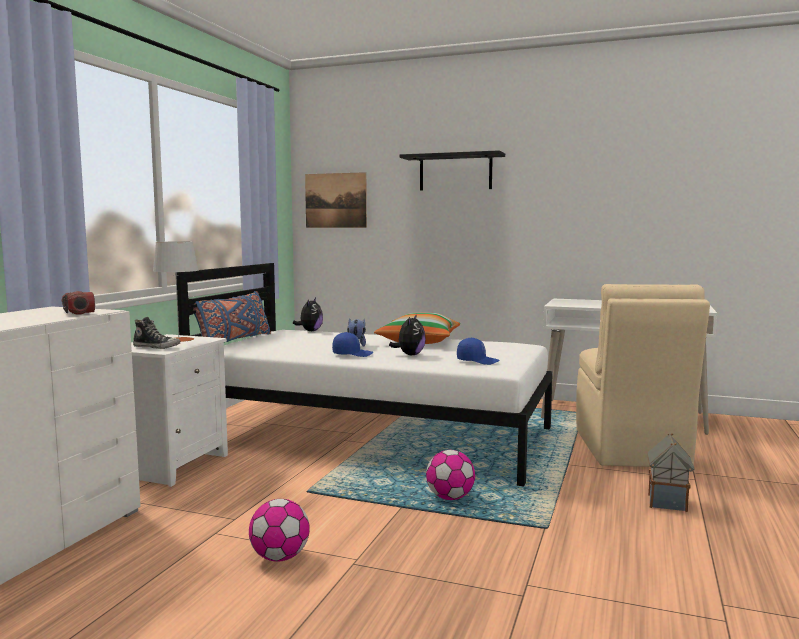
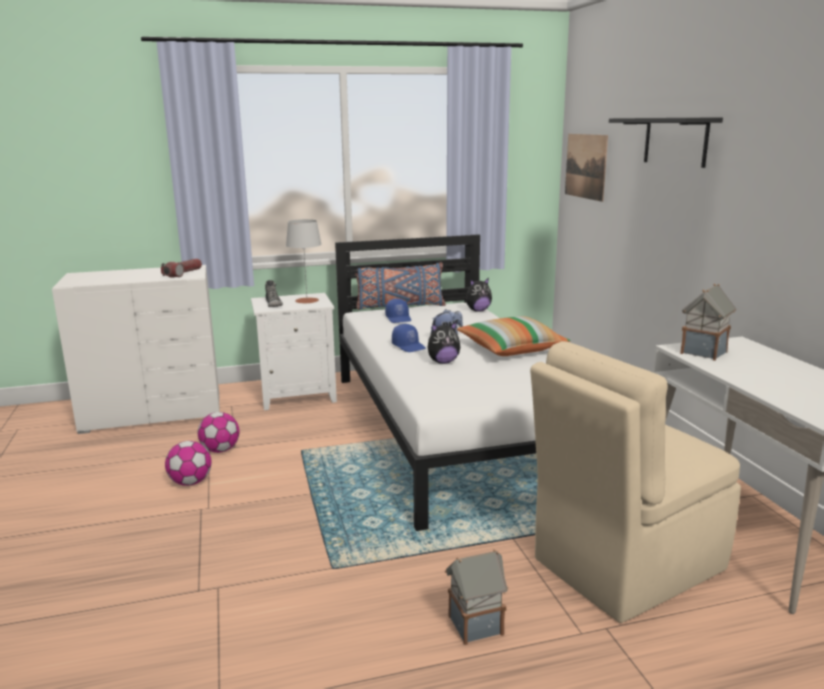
camera: 55 degrees right, 10 degrees up
(450, 498) = (352, 506): football -> football (220, 450)
(477, 361) = (460, 389): blue cap -> blue cap (399, 318)
(571, 304) = (703, 352): none -> toy house

